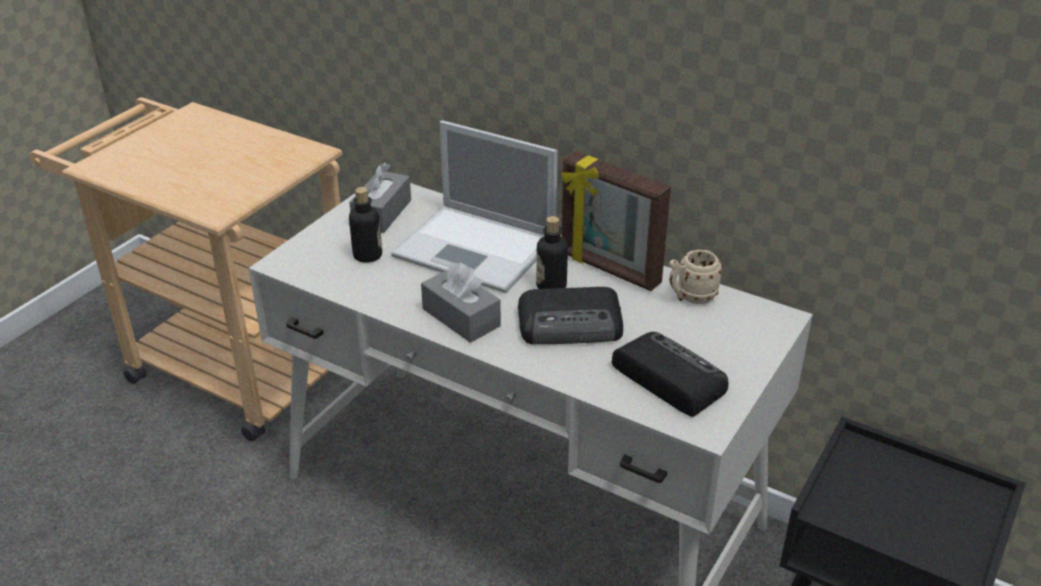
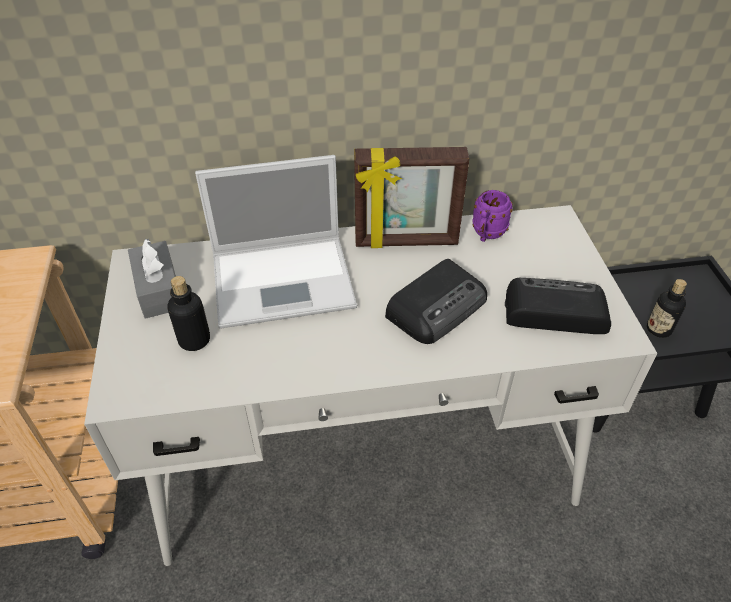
camera: 40 degrees left, 10 degrees up
(461, 317) = (348, 353): grey tissue box -> none
(551, 286) = (382, 281): bottle -> bottle (658, 329)
(690, 297) = (486, 234): beige mug -> purple mug

